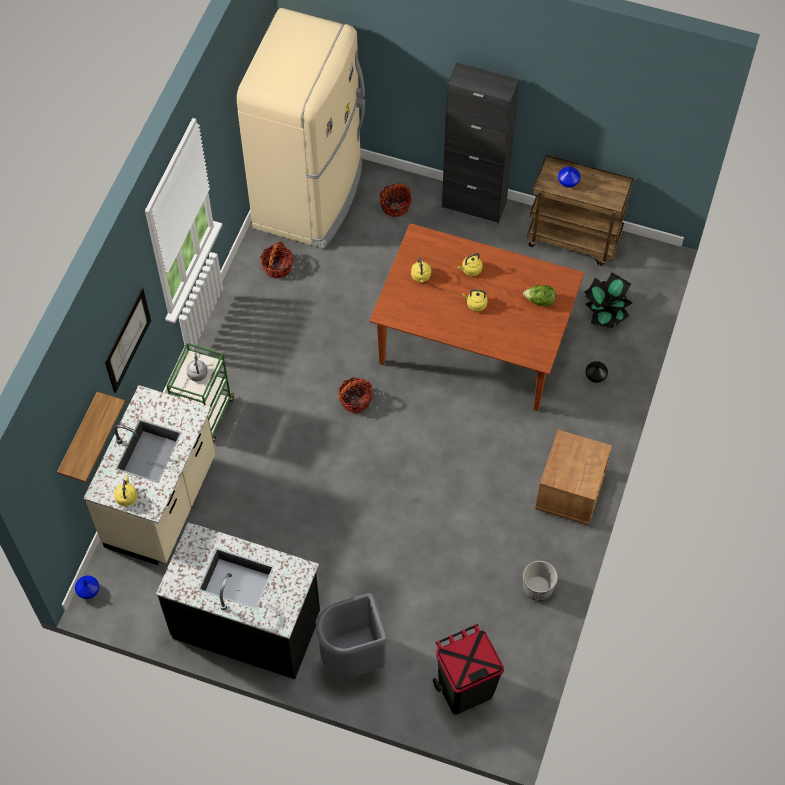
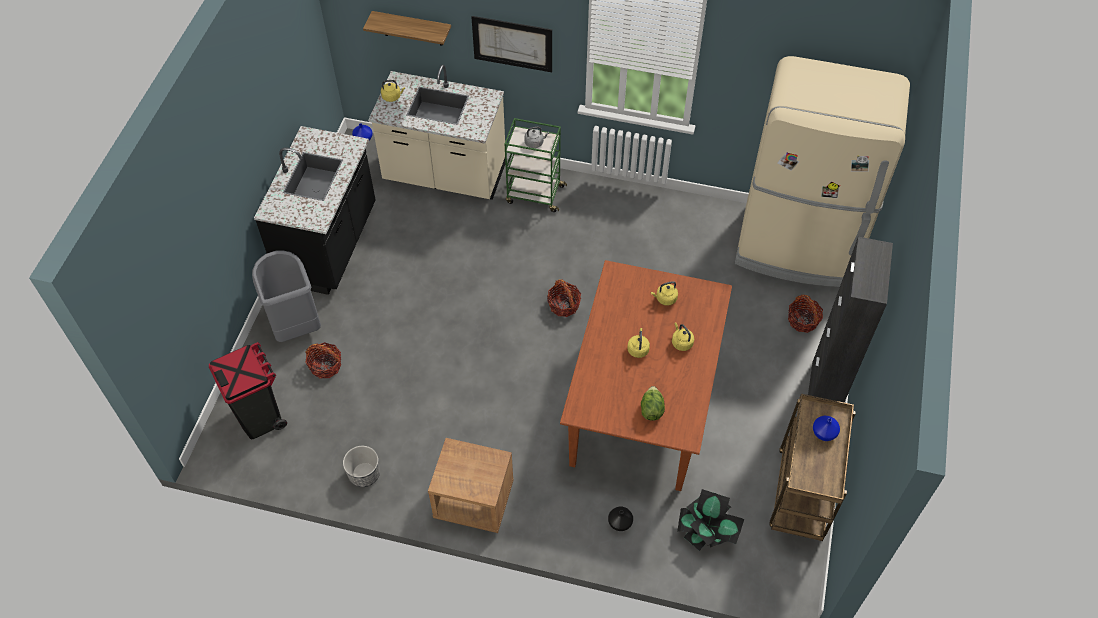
camera: 85 degrees right, 5 degrees down
(277, 266) = (706, 230): basket -> basket (326, 366)

